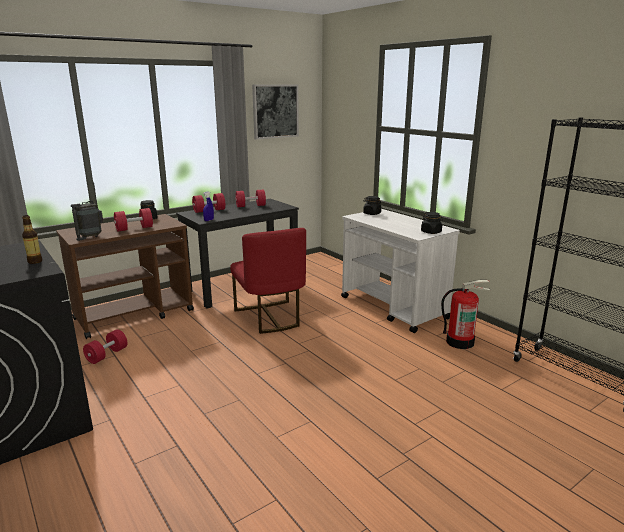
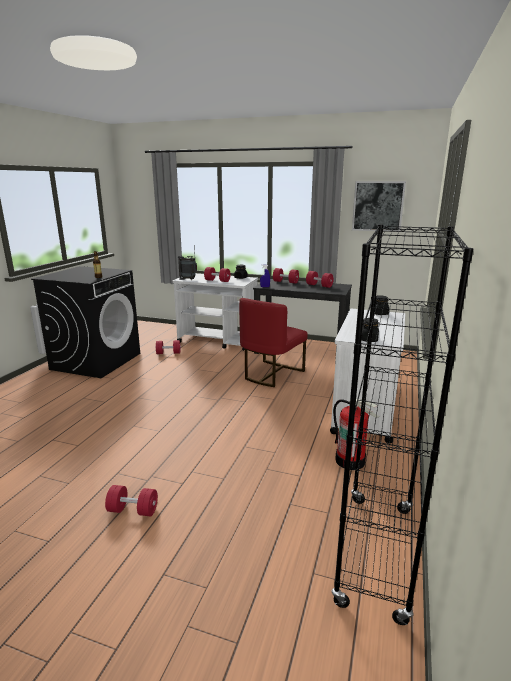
camera: 55 degrees right, 0 degrees up
(135, 314) = (218, 341): brown cart -> white cart
(460, 484) = (133, 510): none -> red dumbbell

